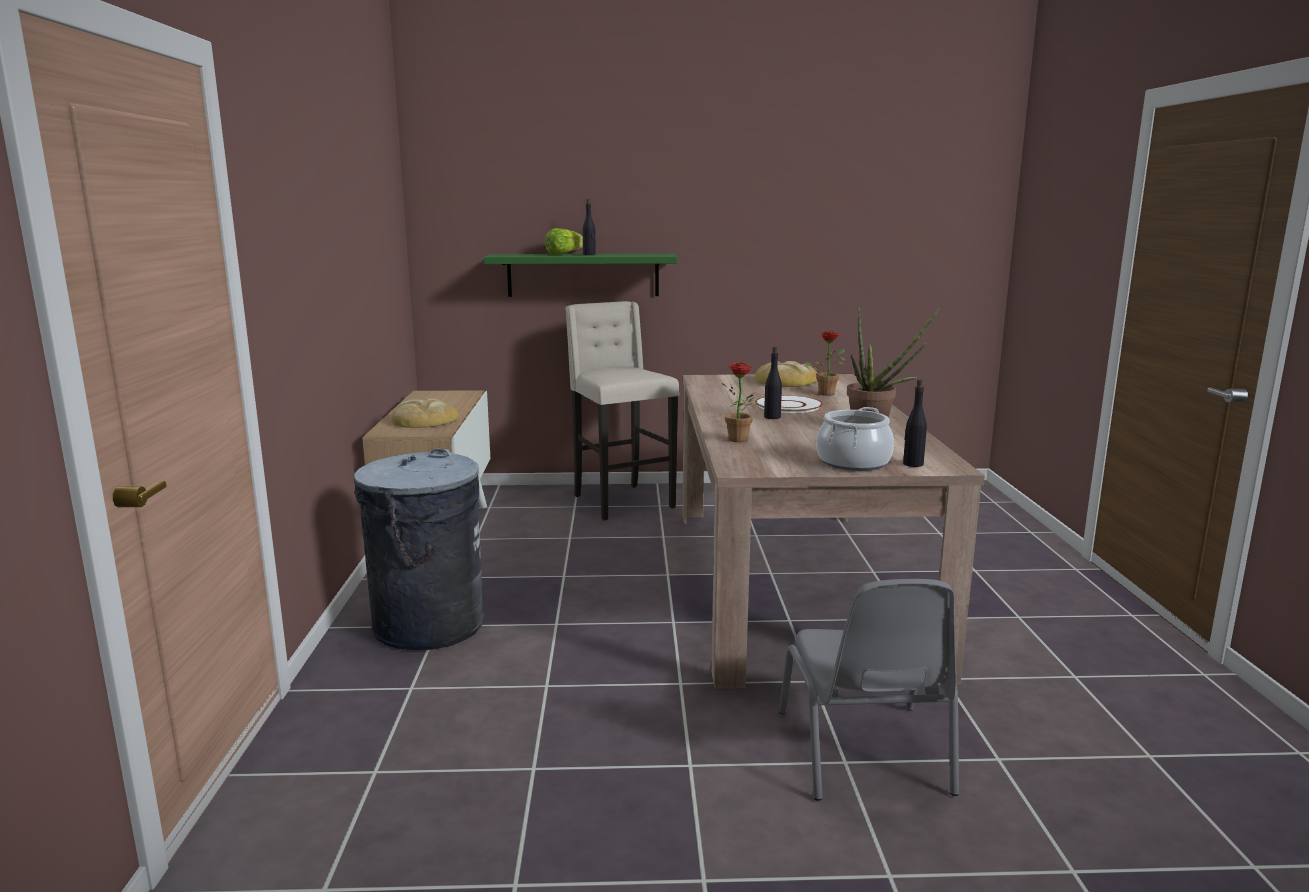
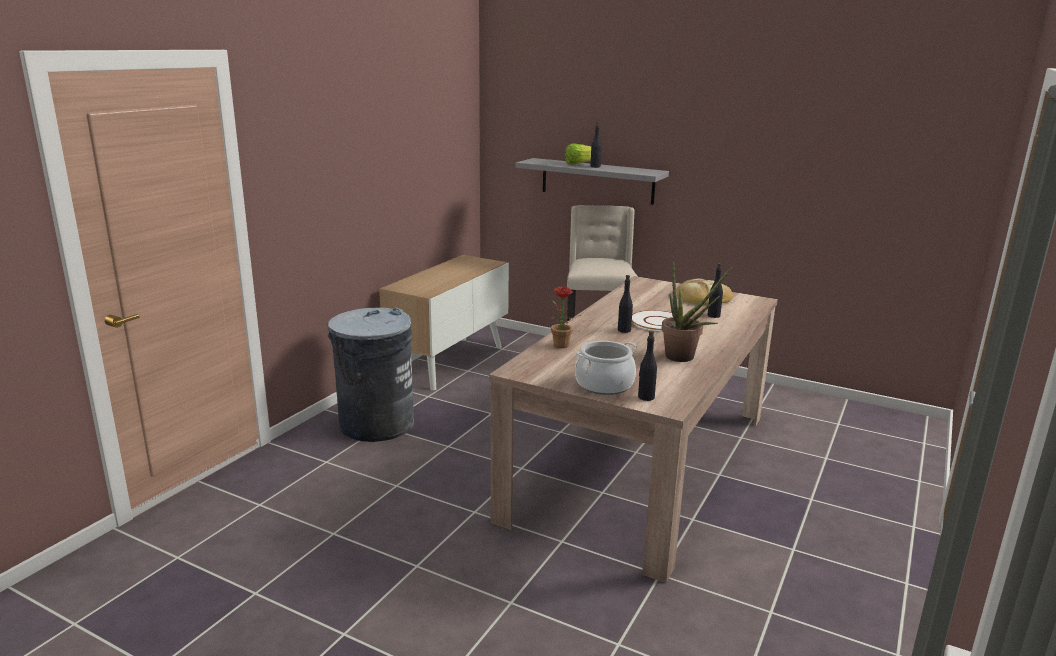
camera: 30 degrees right, 5 degrees up
(424, 420) = (432, 281): bread -> none
(583, 275) = (597, 181): green shelf -> grey shelf
(827, 393) = (713, 316): potted plant -> black bottle
(864, 753) = (531, 602): grey chair -> none

